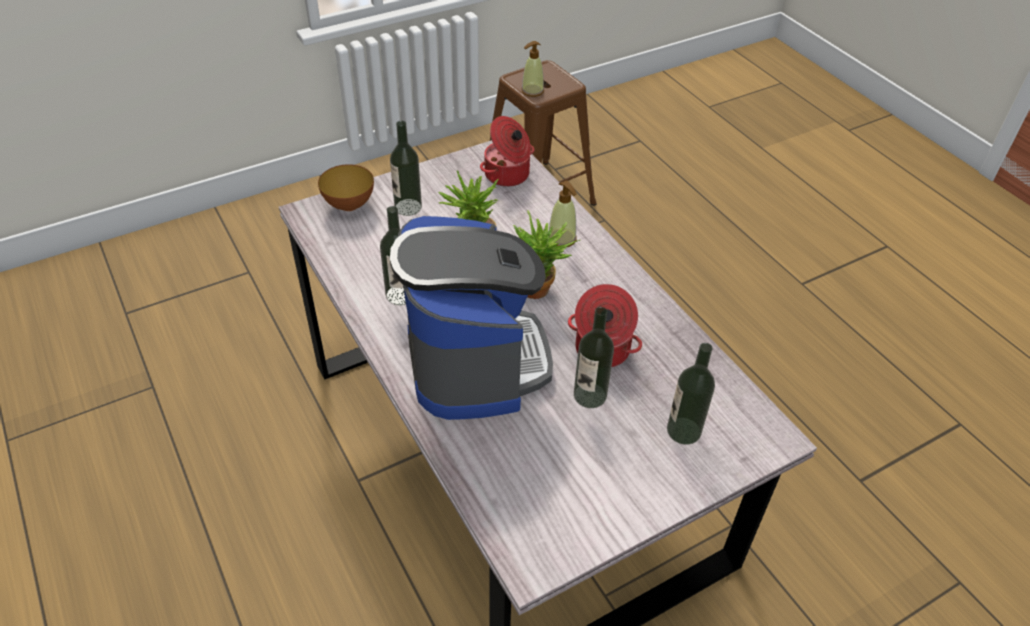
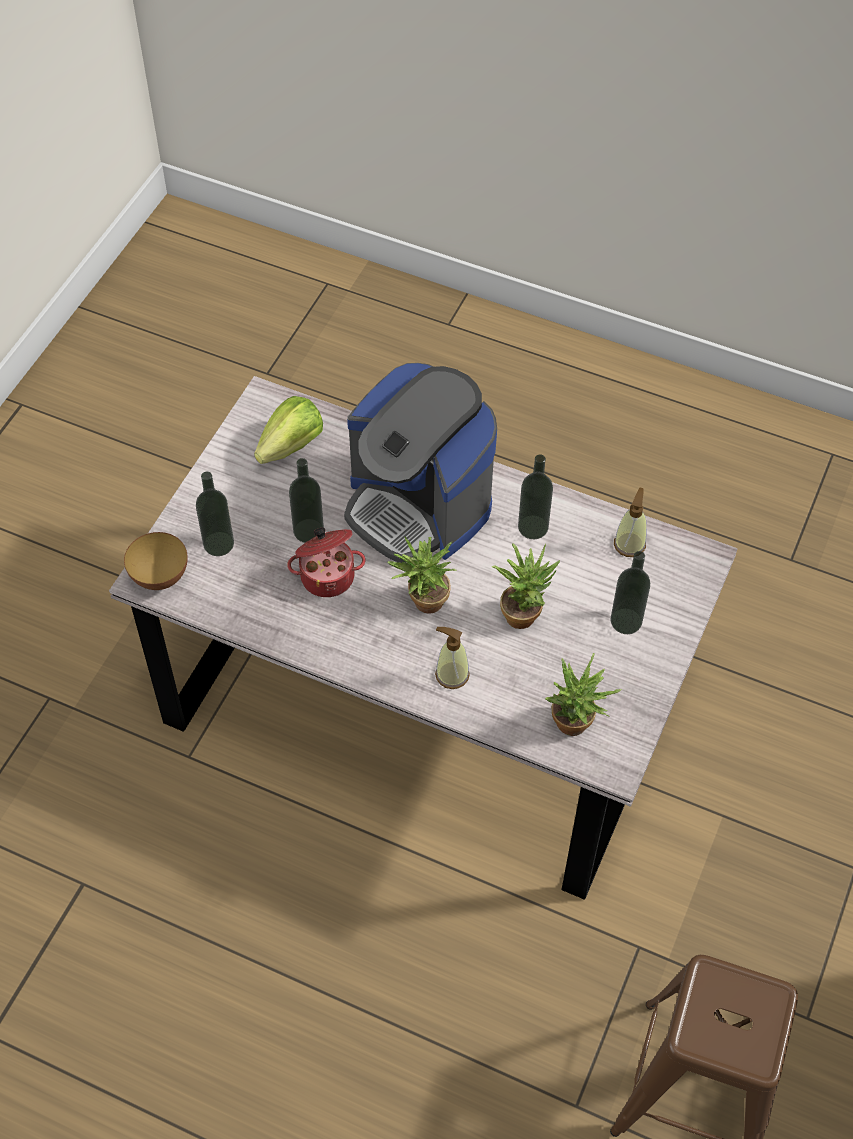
camera: 145 degrees right, 10 degrees up
(349, 205) = (679, 589): bowl -> bowl (160, 577)
(507, 175) = (576, 727): cooking pot -> potted plant
(532, 91) = (725, 982): soap dispenser -> soap dispenser (629, 544)
(543, 488) = (291, 446): none -> lettuce

